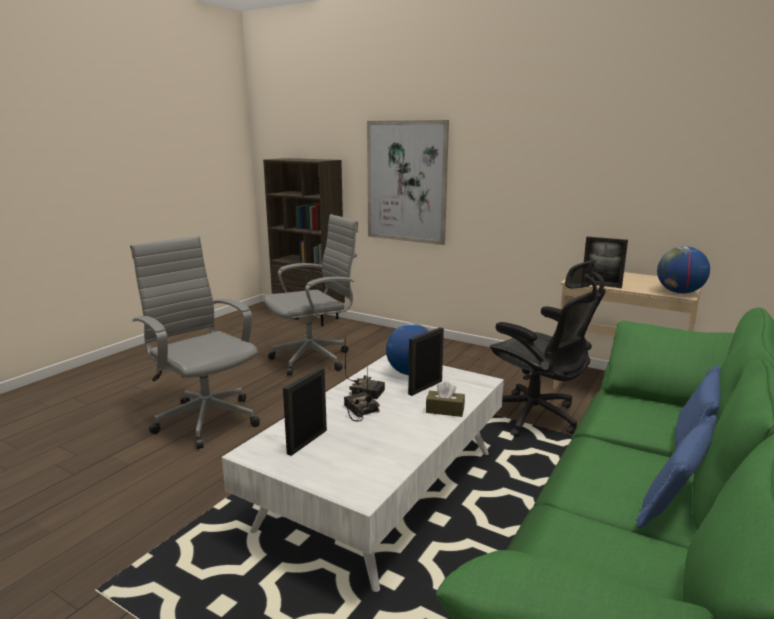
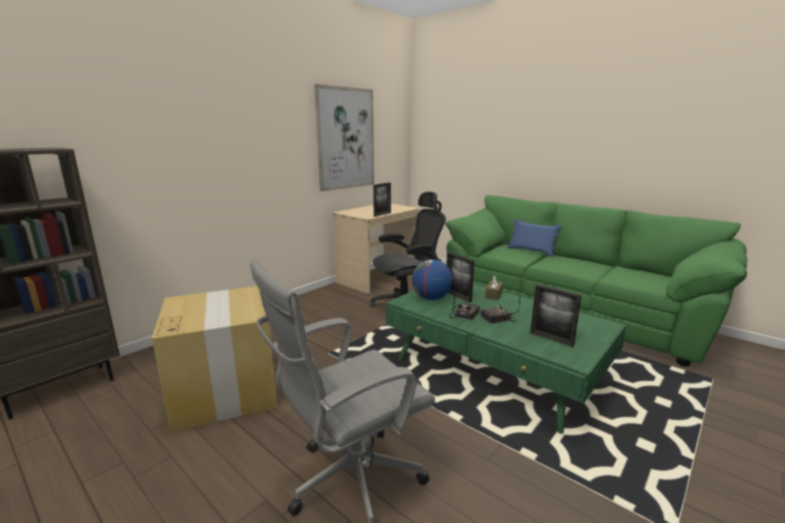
camera: 80 degrees left, 0 degrees up
(314, 359) = (225, 390): grey office chair -> cardboard box
(380, 488) = (493, 370): white coffee table -> green coffee table
(406, 182) = (174, 167): picture -> picture (346, 139)
(671, 503) = (585, 263): blue pillow -> none
(679, 292) = (405, 207): globe -> none

